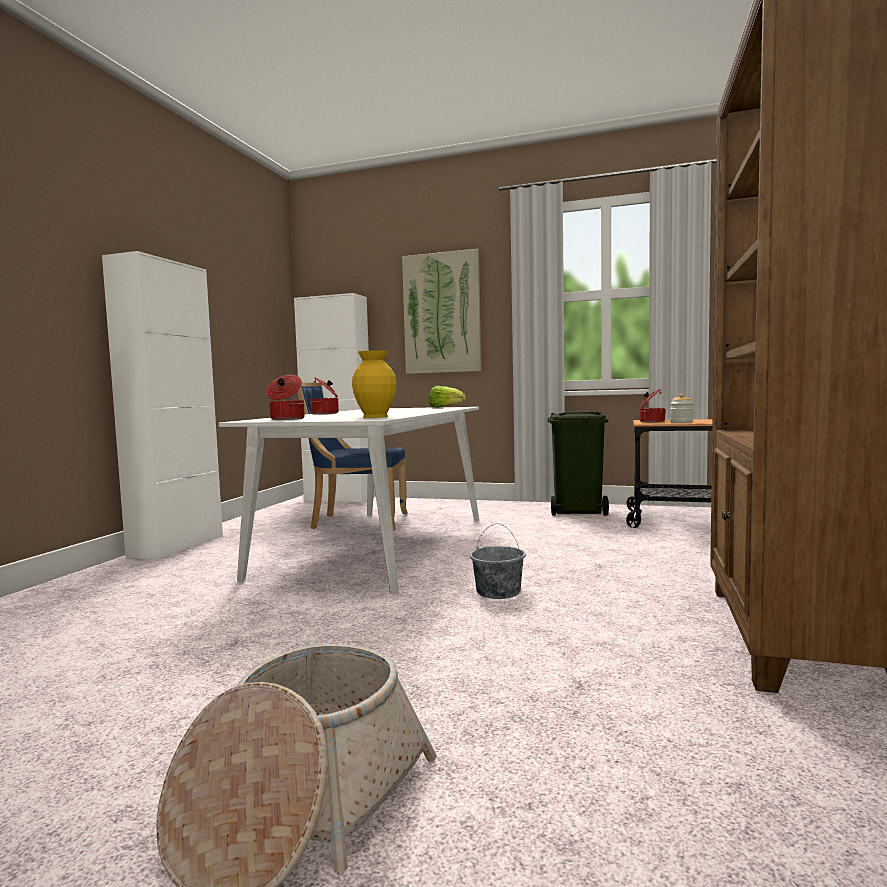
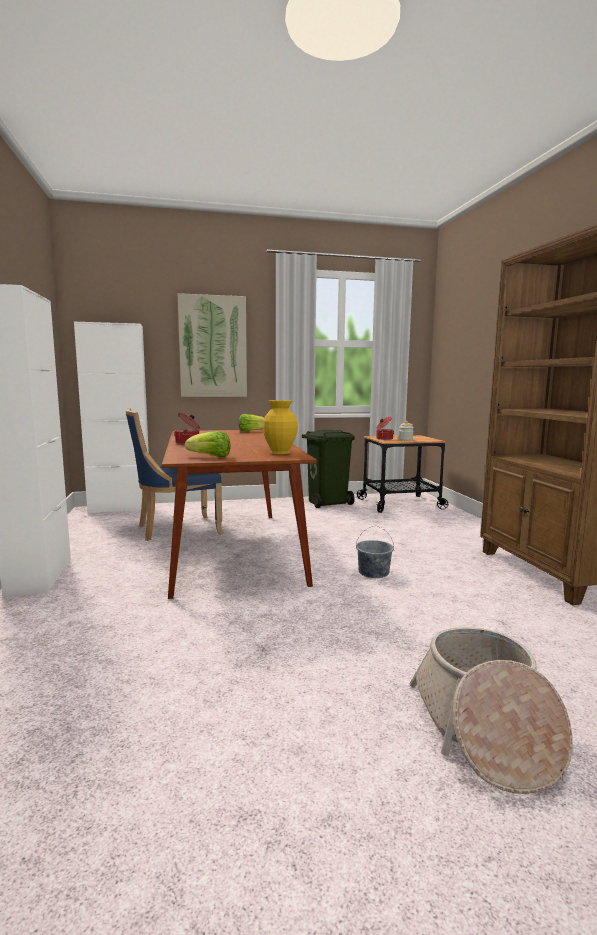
camera: 30 degrees left, 5 degrees up
(286, 419) = (210, 457): cooking pot -> lettuce
(378, 544) = (231, 548): white dining table -> brown dining table

